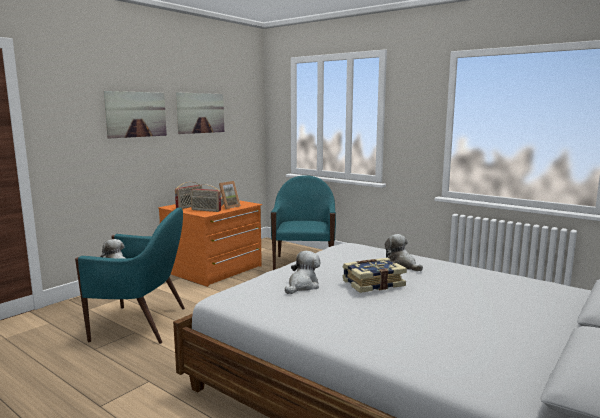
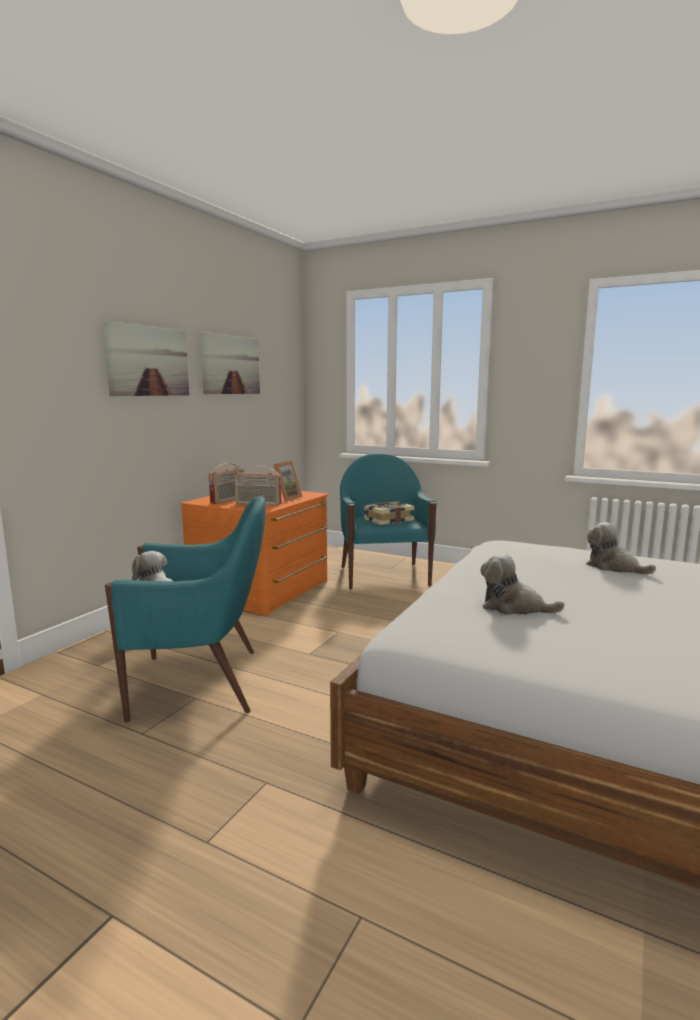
camera: 10 degrees left, 0 degrees up
(302, 286) = (514, 607): plush toy -> plush toy turned 90 degrees counterclockwise
(372, 283) = (611, 596): book -> book (388, 520)

